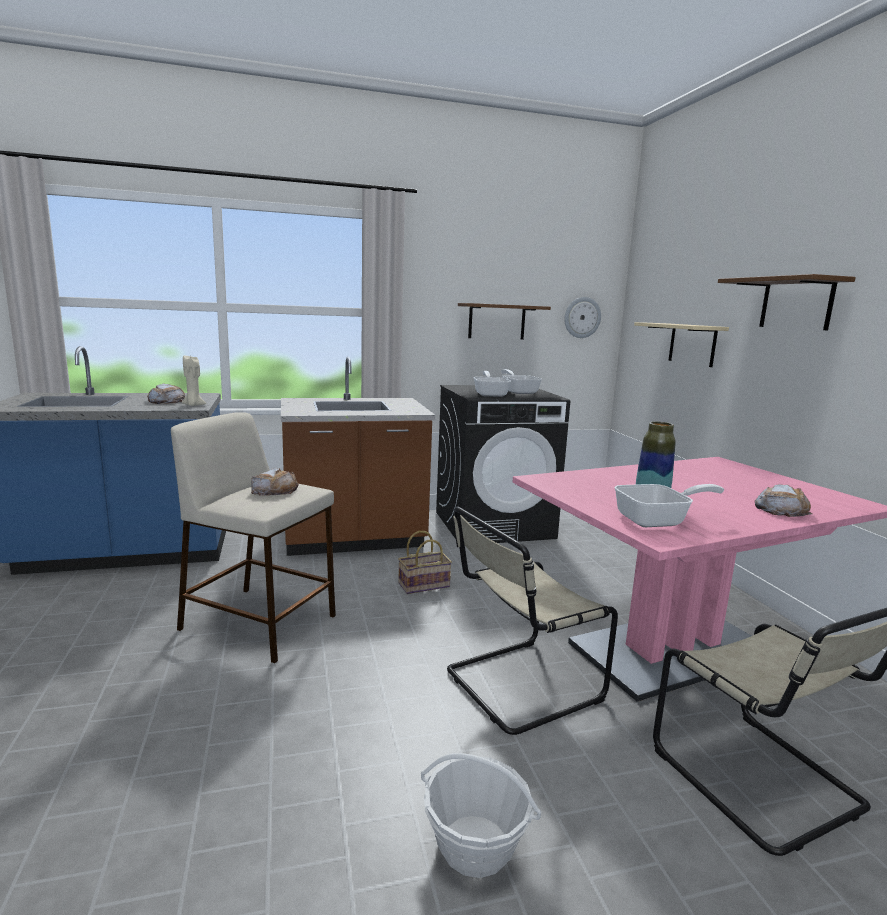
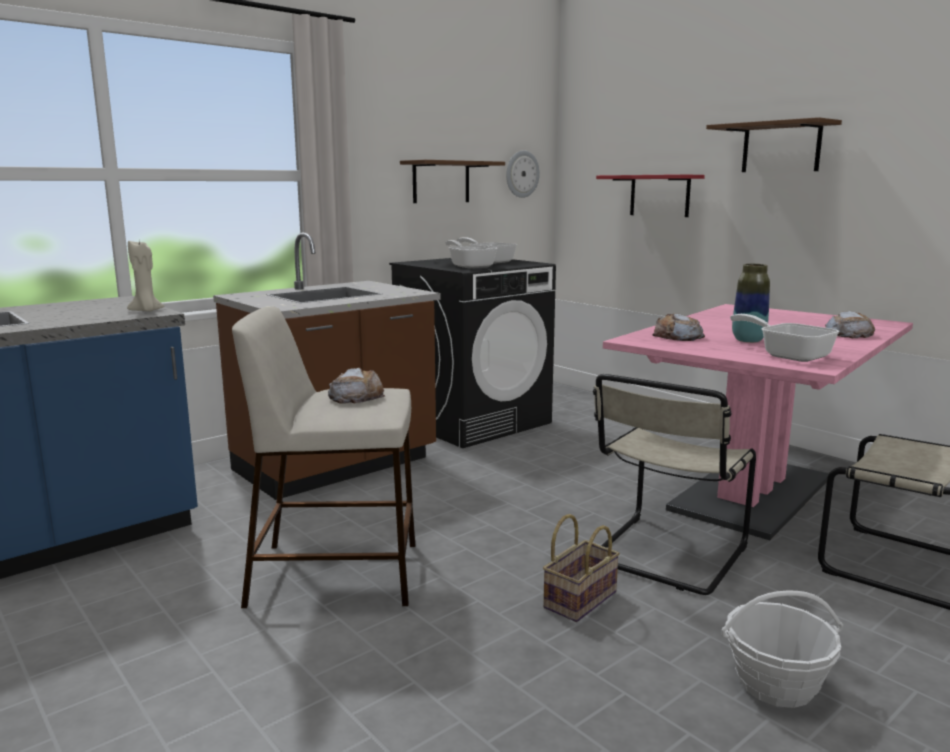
camera: 25 degrees left, 0 degrees up
(166, 401) = (91, 310): bread -> bread (678, 336)
(424, 584) = (473, 493): basket -> basket (580, 598)
(658, 520) = (788, 355): frying pan -> frying pan turned 90 degrees counterclockwise
(692, 344) = (659, 195): beige shelf -> red shelf

